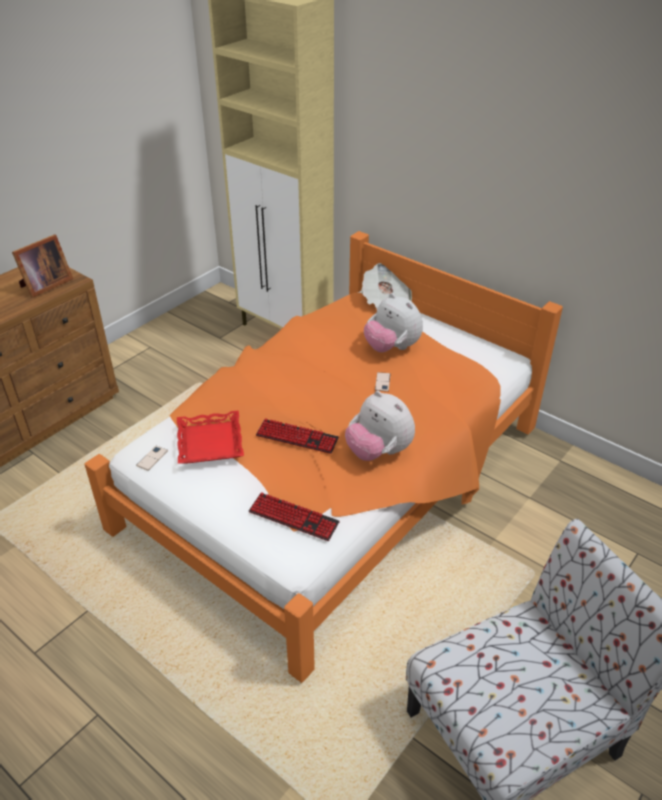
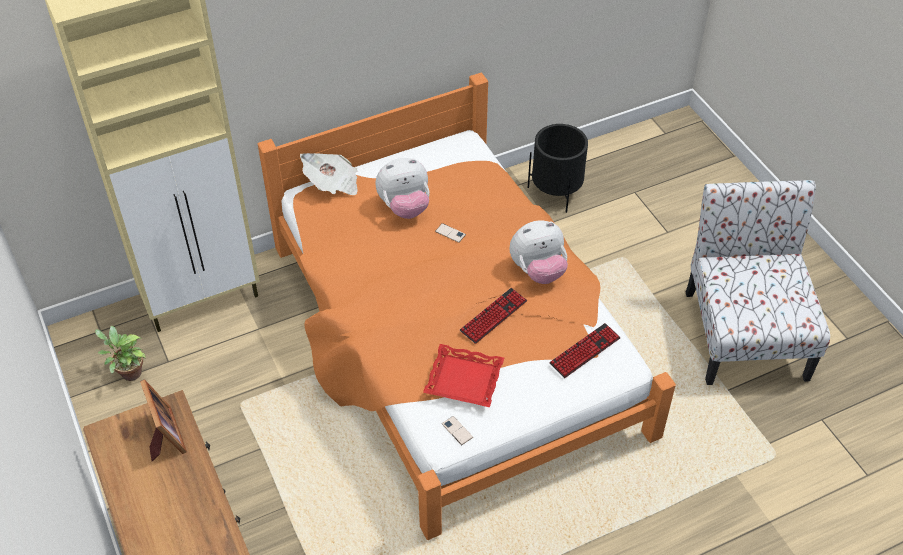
camera: 65 degrees left, 10 degrees up
(200, 325) = (128, 373): none -> potted plant
(574, 489) = (556, 192): none -> black planter

